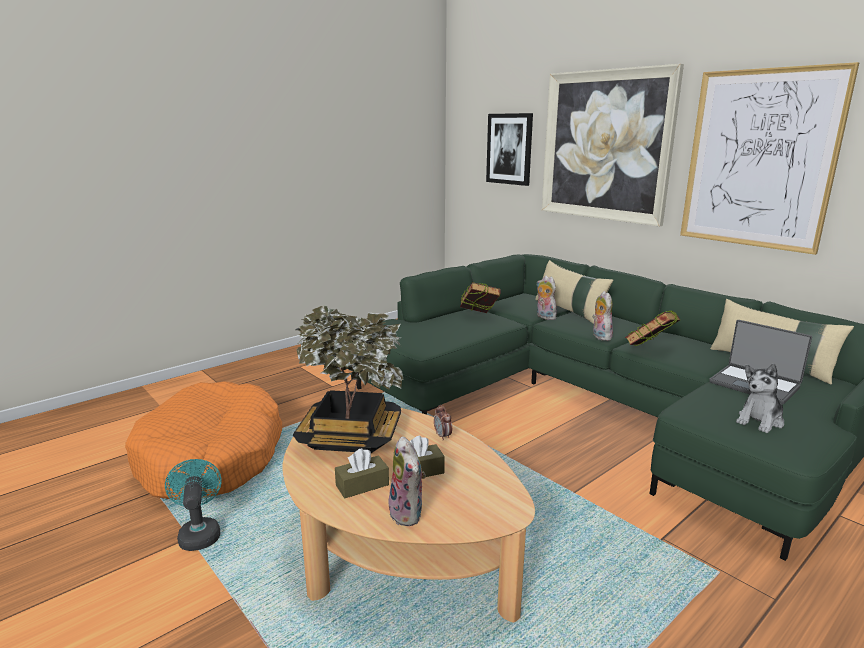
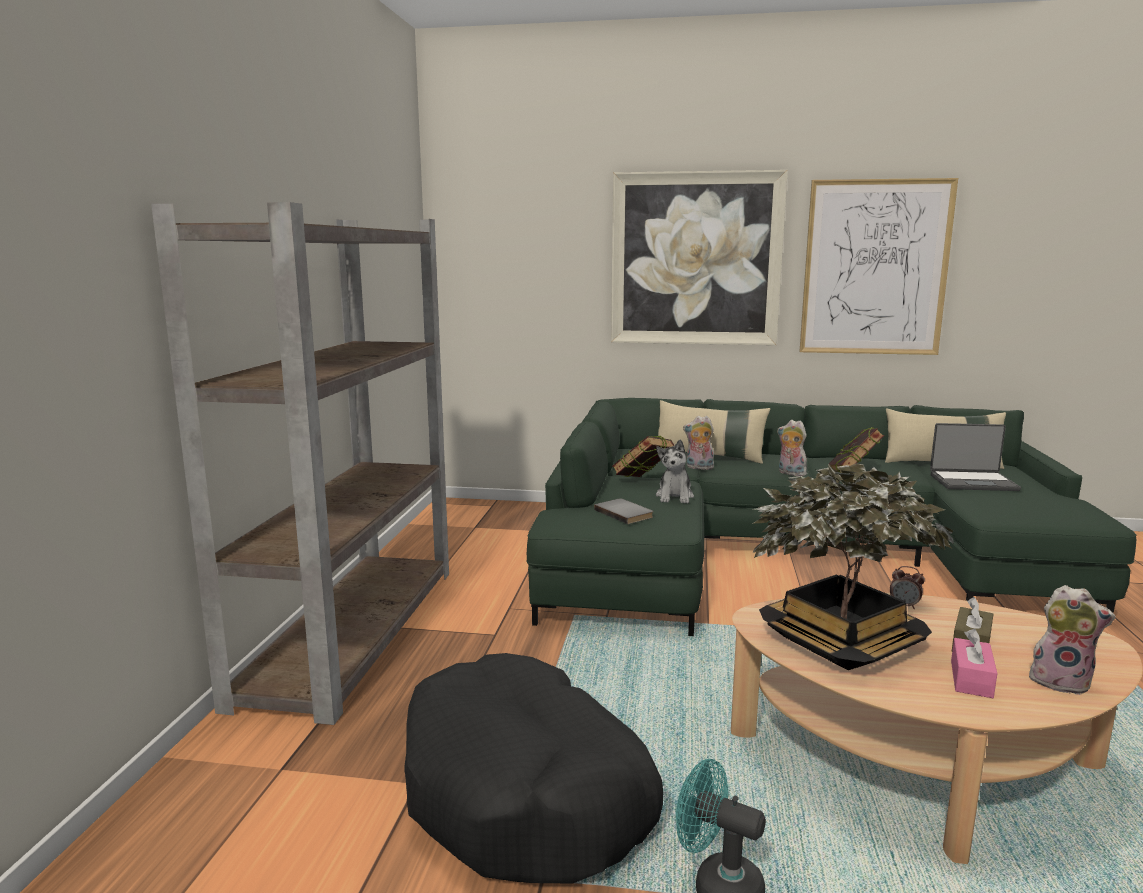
camera: 40 degrees left, 5 degrees down
(211, 457) = (526, 793): orange dog bed -> black dog bed
(280, 362) = (353, 631): none -> brown bookcase
(362, 485) = (971, 679): brown tissue box -> pink tissue box
(417, 331) = (625, 513): none -> grey book
(509, 149) = (548, 267): picture -> none
(760, 421) = (1039, 507): plush toy -> plush toy (675, 496)

